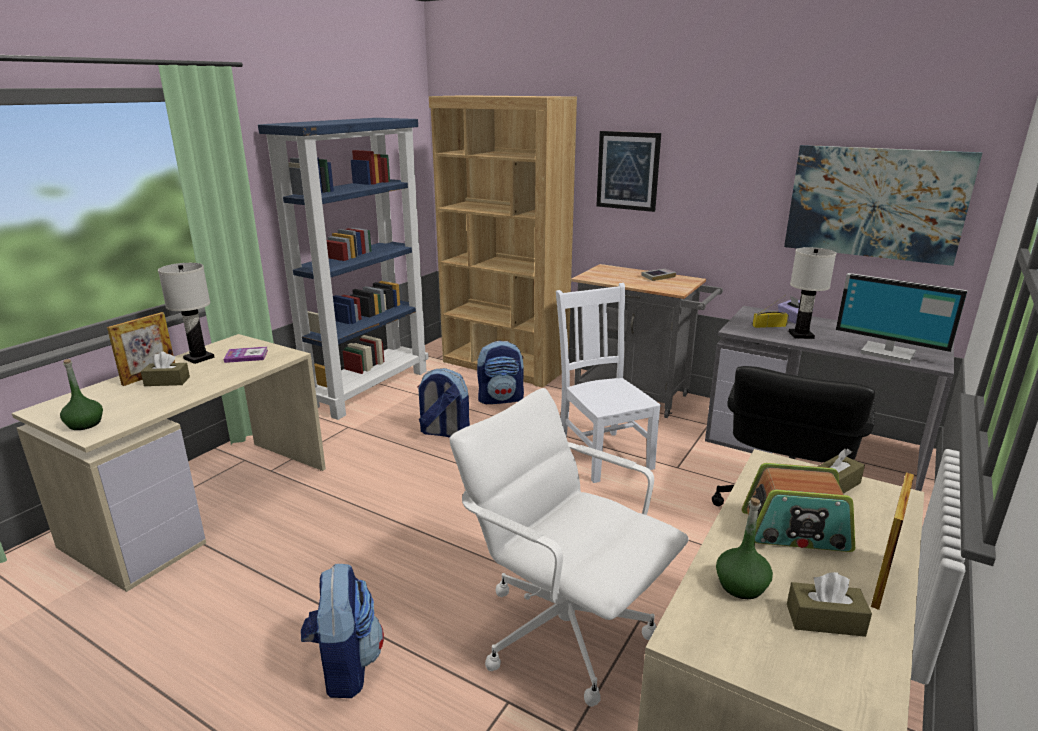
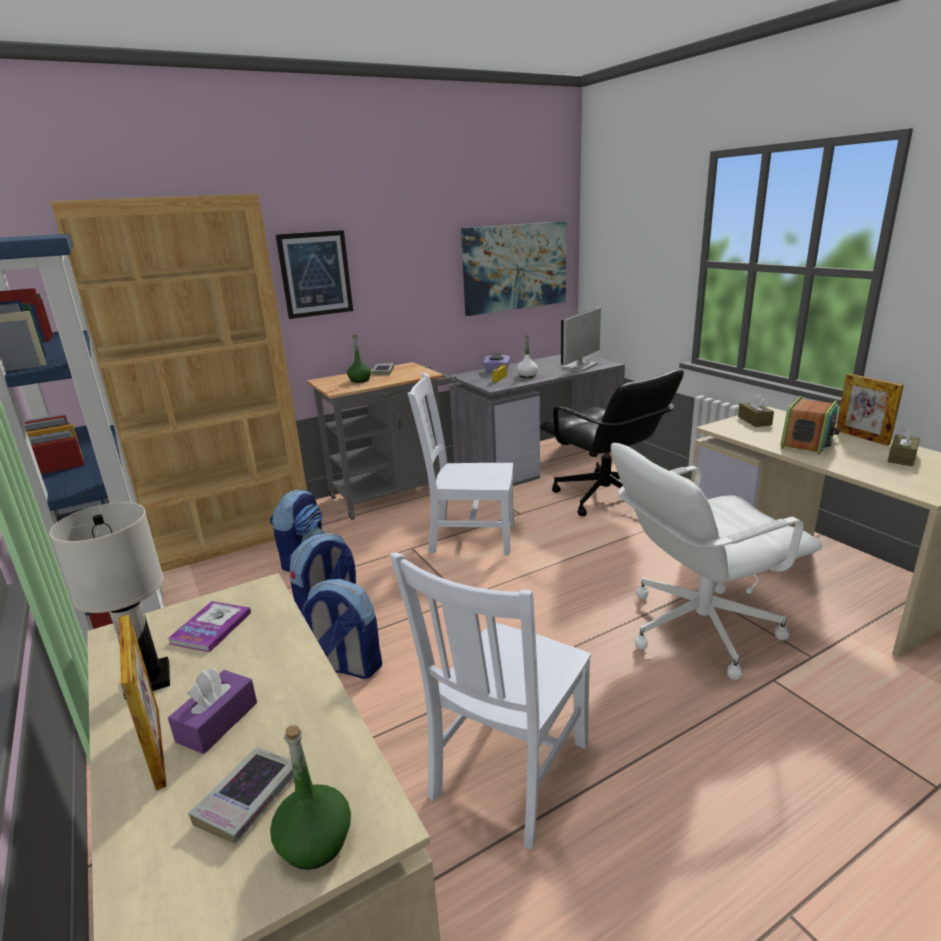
camera: 60 degrees left, 0 degrees up
(114, 403) = (248, 798): none -> book
(167, 381) = (217, 722): brown tissue box -> purple tissue box
(316, 559) = (507, 773): none -> white chair
(345, 666) = (705, 779): backpack -> backpack (346, 666)
(741, 585) = (868, 468): green bottle -> green bottle (360, 380)
(800, 335) = (527, 376): white table lamp -> white bottle
(888, 352) = (581, 367): monitor -> monitor turned 150 degrees clockwise

